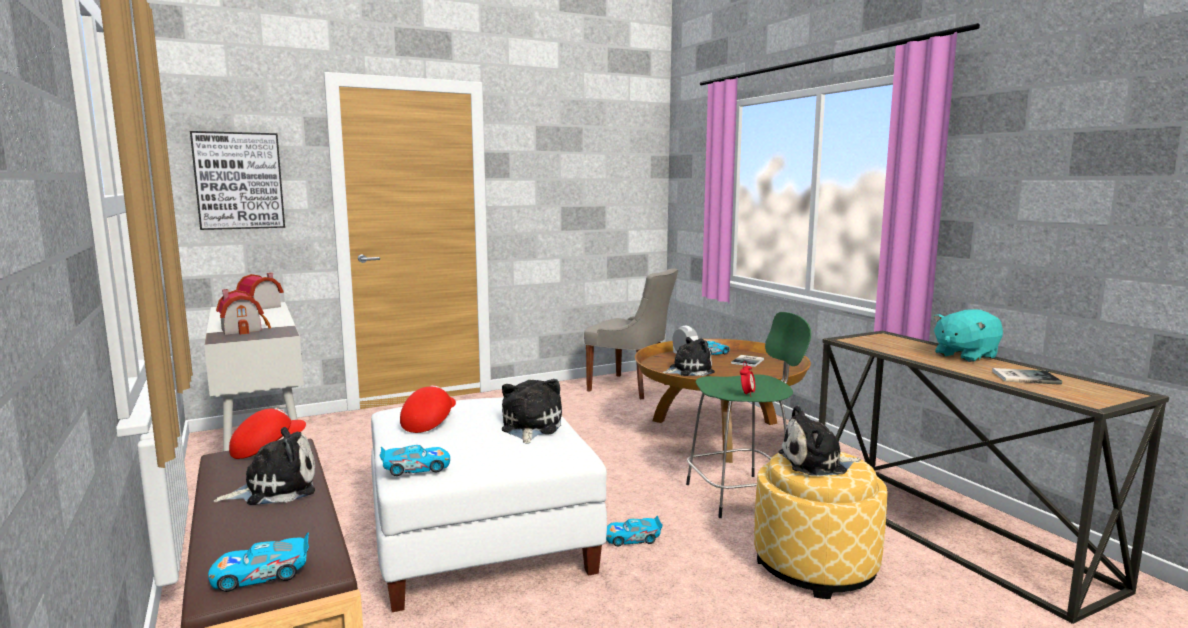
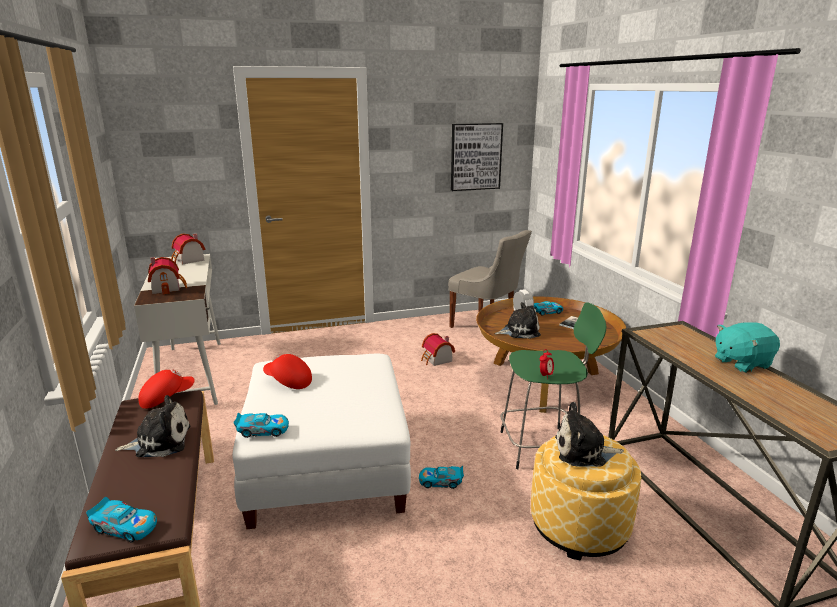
camera: 10 degrees right, 10 degrees up
(239, 181) = (170, 159): picture -> picture (475, 156)
(261, 574) = (125, 527): toy car -> toy car turned 150 degrees counterclockwise
(428, 422) = (288, 381): red cap -> red cap turned 90 degrees counterclockwise
(530, 427) = (362, 393): plush toy -> none
(582, 422) = (436, 360): none -> toy house
(1023, 377) = (781, 398): book -> none

